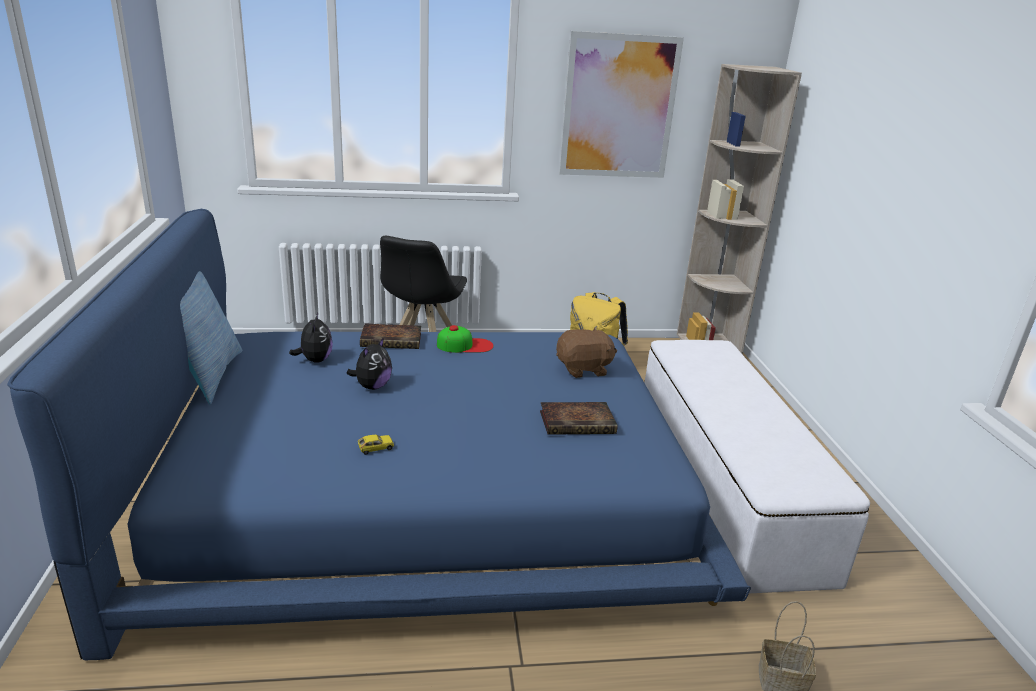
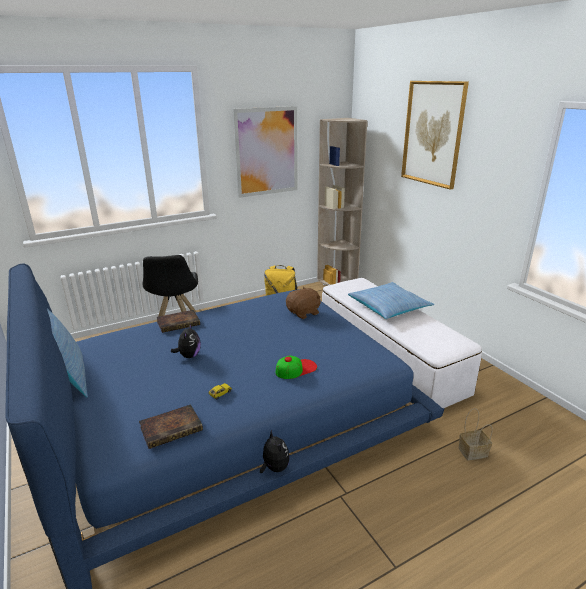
camera: 20 degrees left, 0 degrees up
(315, 360) = (138, 349): plush toy -> plush toy (274, 468)
(465, 345) = (226, 315): cap -> cap (296, 369)
(579, 422) = (323, 344): book -> book (172, 428)
(740, 396) = (389, 307): none -> pillow
(897, 104) = (433, 134): none -> picture

